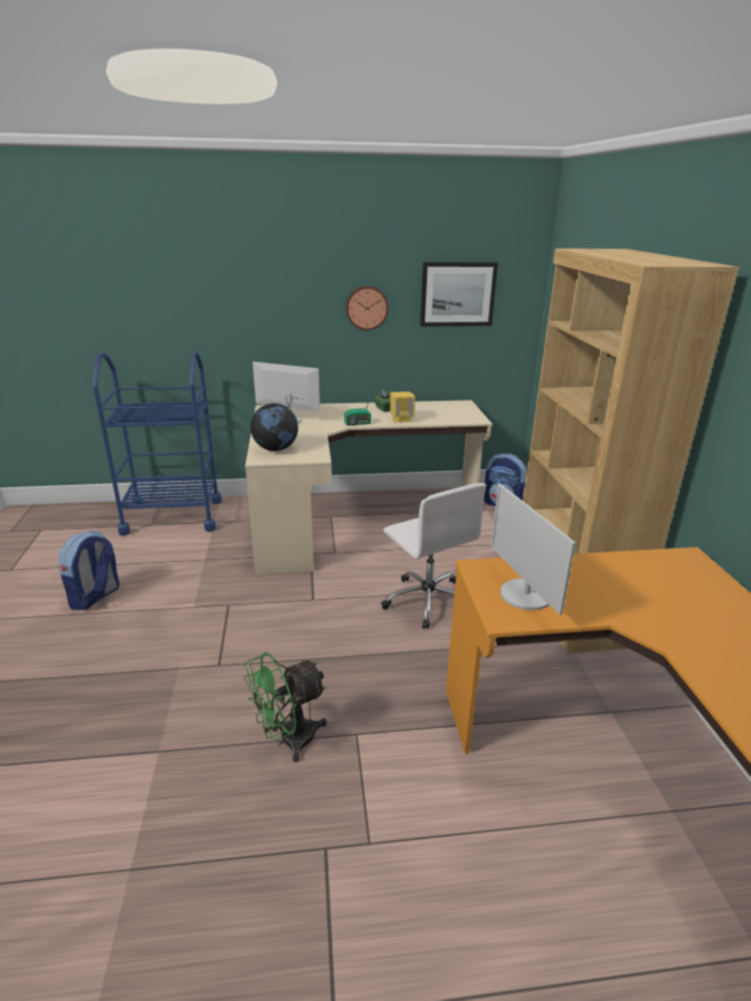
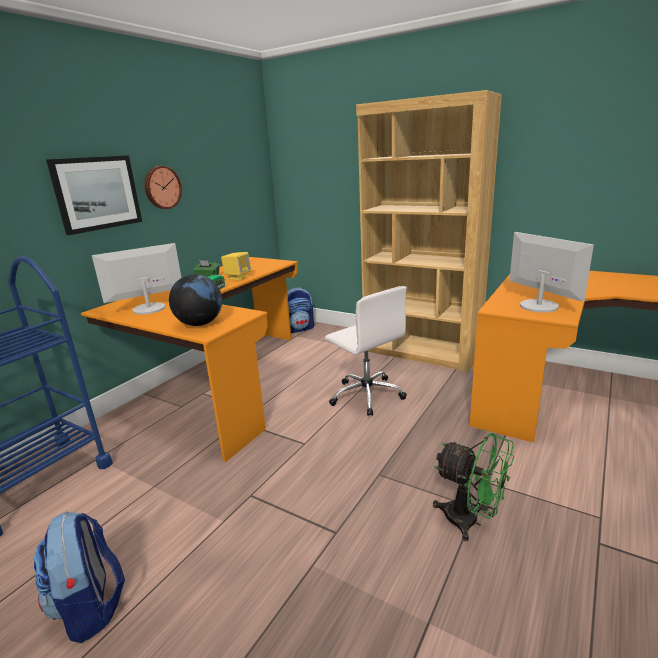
camera: 50 degrees left, 5 degrees down
(288, 740) = (470, 521): green fan -> green fan turned 60 degrees counterclockwise
(353, 517) = (221, 384): beige desk -> orange desk
(427, 600) = (366, 395): white office chair -> white office chair turned 45 degrees clockwise
(457, 294) = (223, 168): picture -> picture (97, 193)
(525, 595) = (539, 306): monitor -> monitor turned 135 degrees counterclockwise

